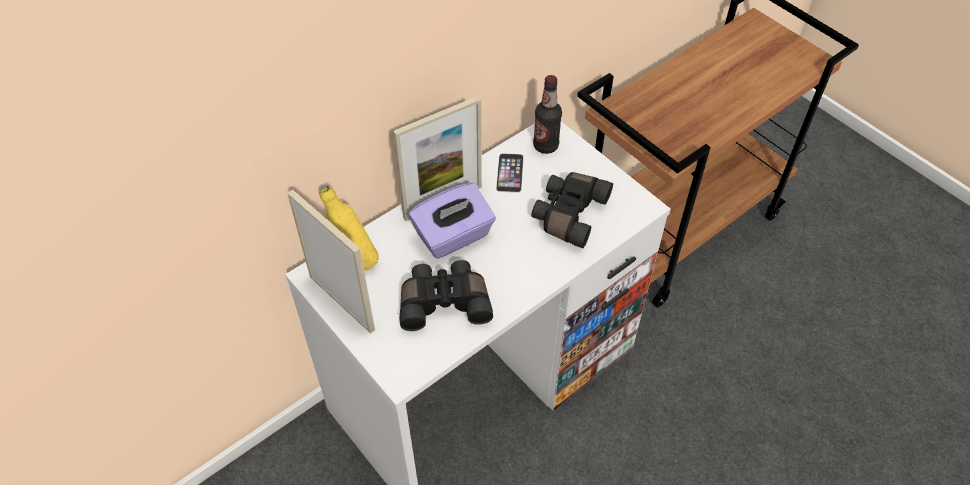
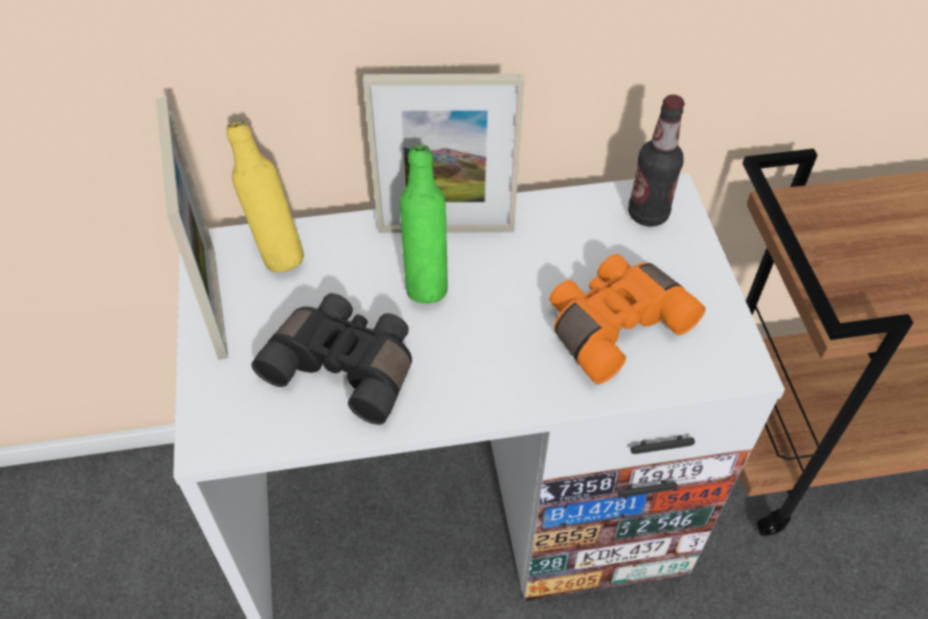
camera: 30 degrees right, 0 degrees up
(453, 236) = (426, 281): purple tissue box -> green bottle
(510, 173) = (568, 229): phone -> none
(568, 214) = (613, 324): black binoculars -> orange binoculars

